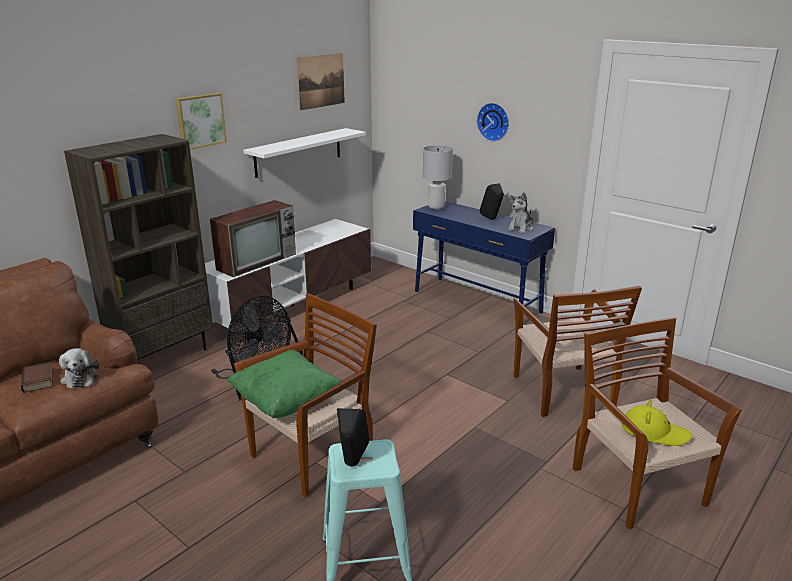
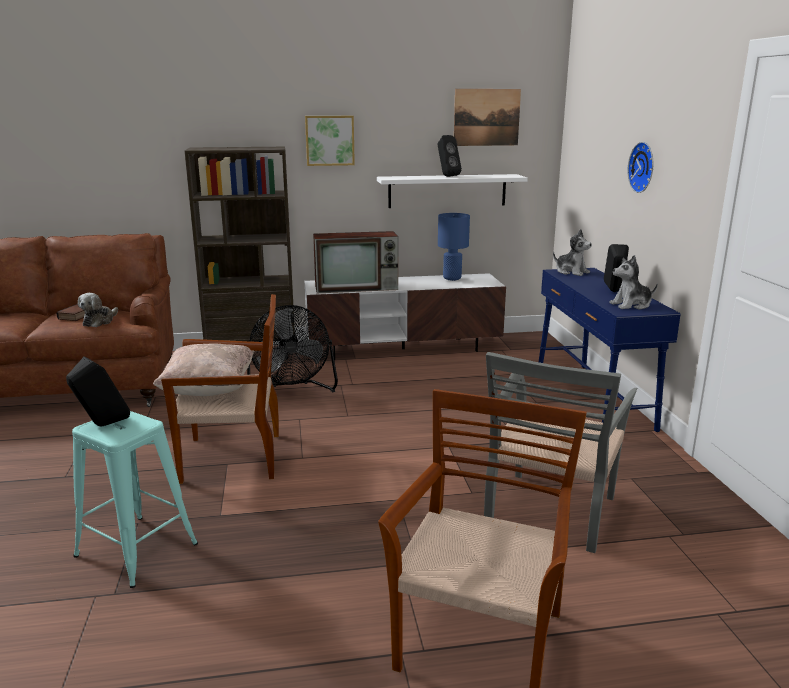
camera: 40 degrees right, 5 degrees down
(286, 402) = (209, 389): green pillow -> beige pillow
(303, 140) = (447, 176): none -> black speaker
(319, 232) = (452, 279): none -> blue table lamp
(436, 208) = (571, 272): grey table lamp -> plush toy
(563, 392) = (550, 511): brown armchair -> grey armchair
(654, 432) = (477, 556): yellow hat -> none

